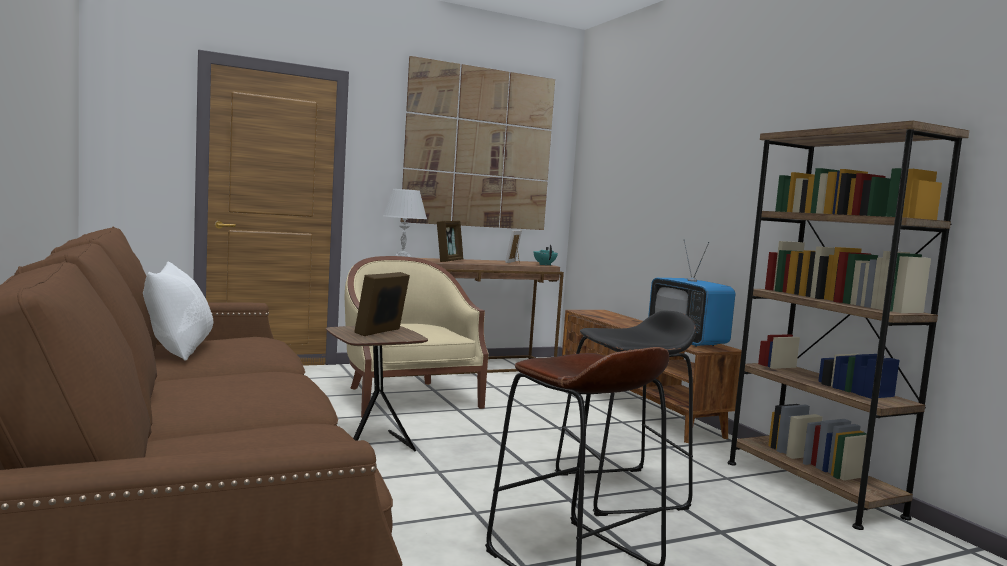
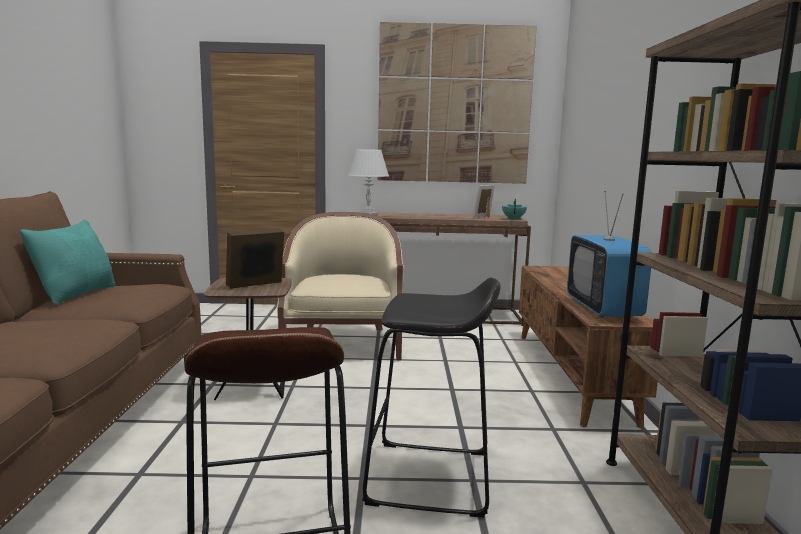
camera: 25 degrees right, 5 degrees up
(178, 350) = (76, 294): white pillow -> turquoise pillow
(449, 261) = (415, 215): picture frame -> none

